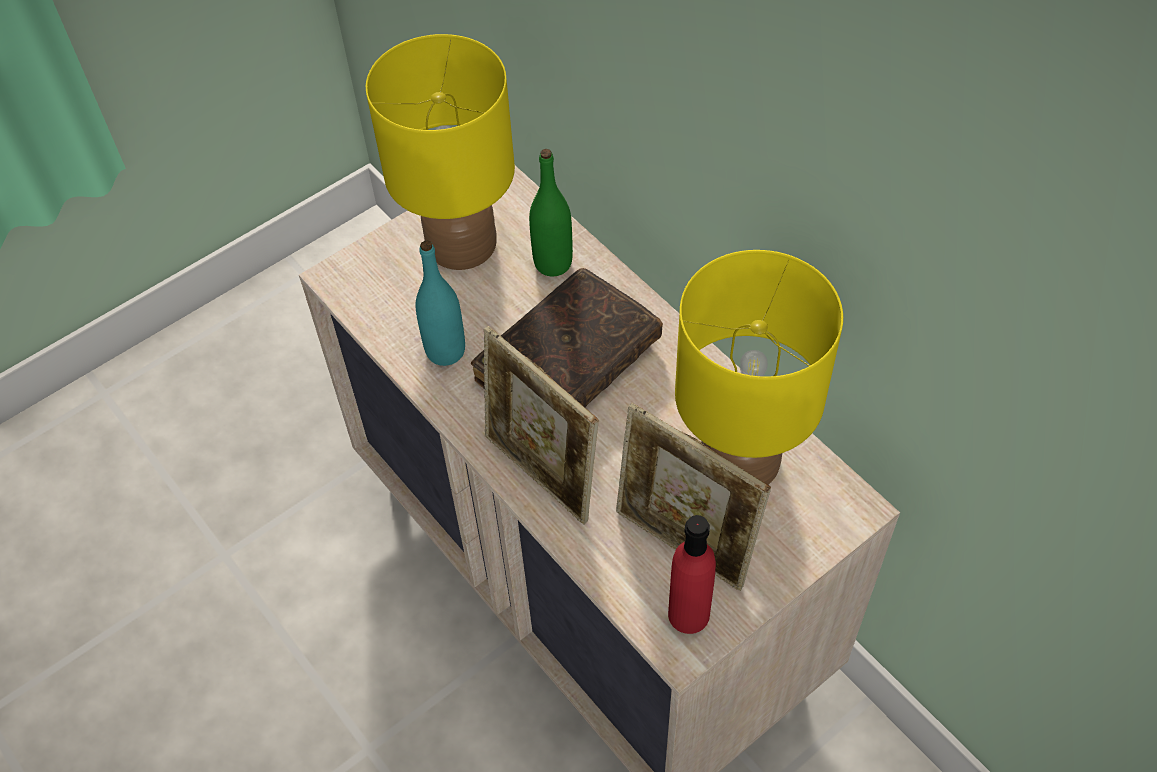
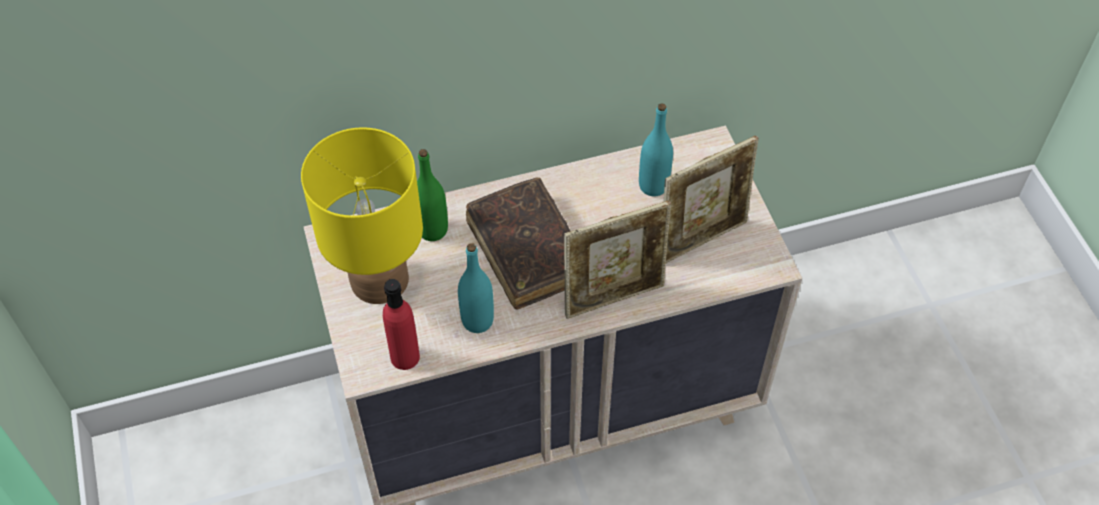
camera: 70 degrees left, 0 degrees up
(688, 614) = (752, 253): red bottle -> red bottle (405, 357)
(741, 460) = (653, 186): yellow table lamp -> turquoise bottle

